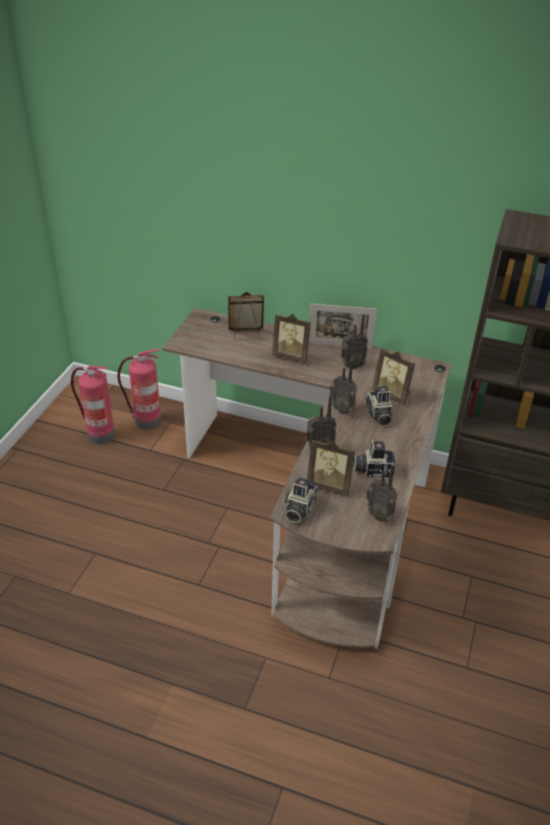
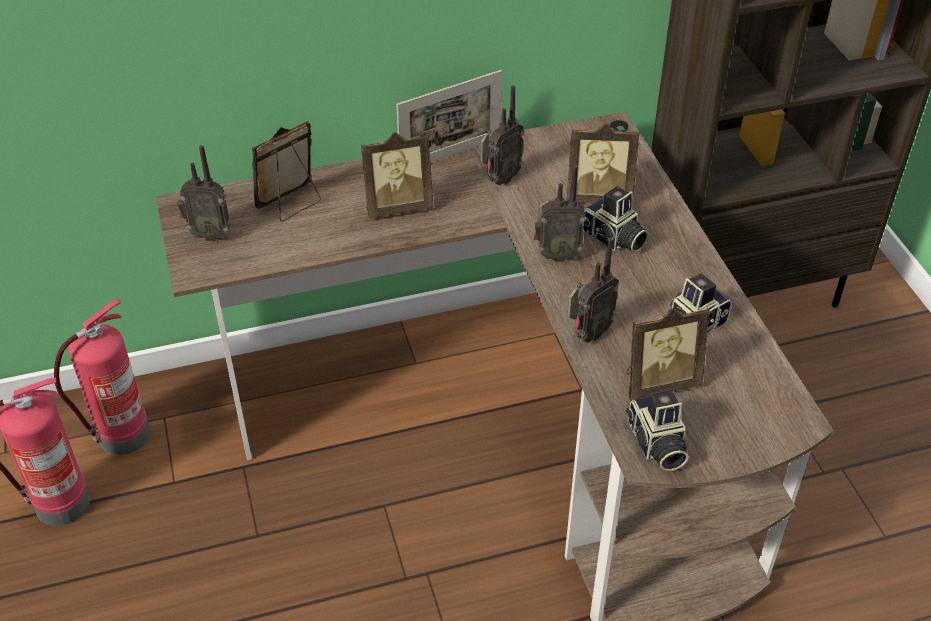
camera: 35 degrees left, 5 degrees up
(380, 515) = (766, 389): radio -> radio (210, 234)

